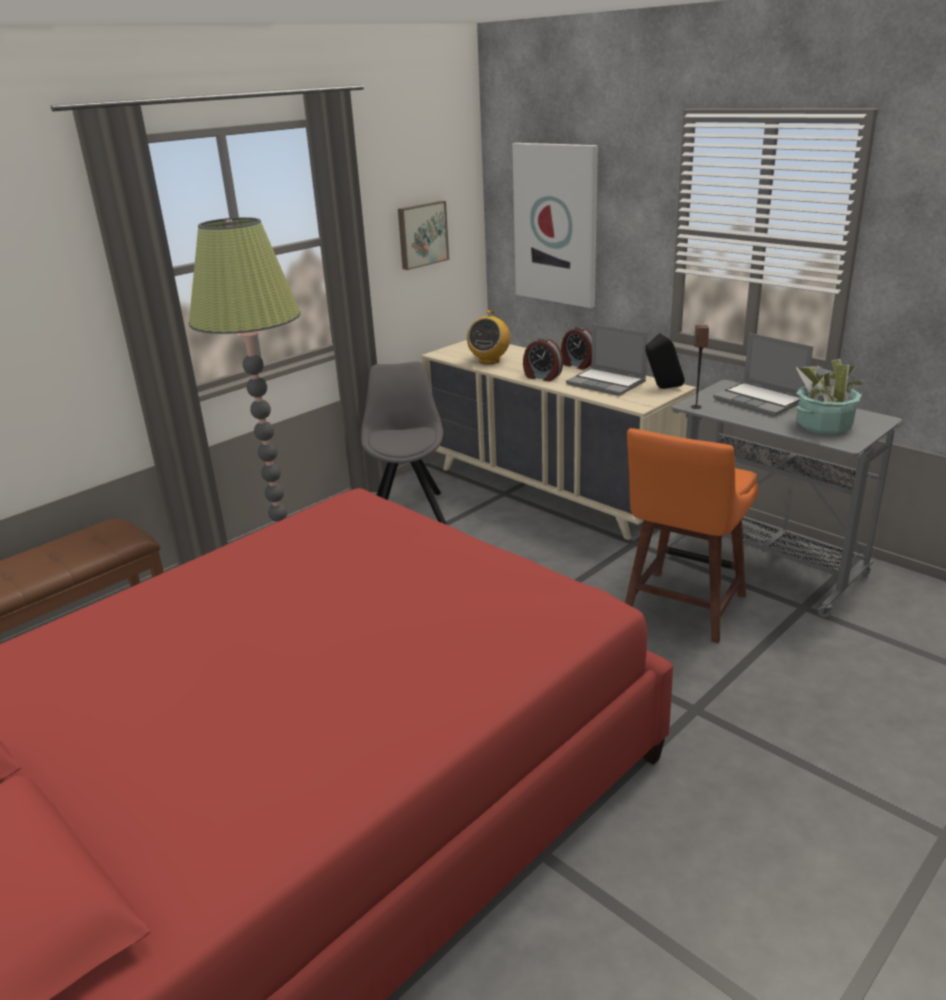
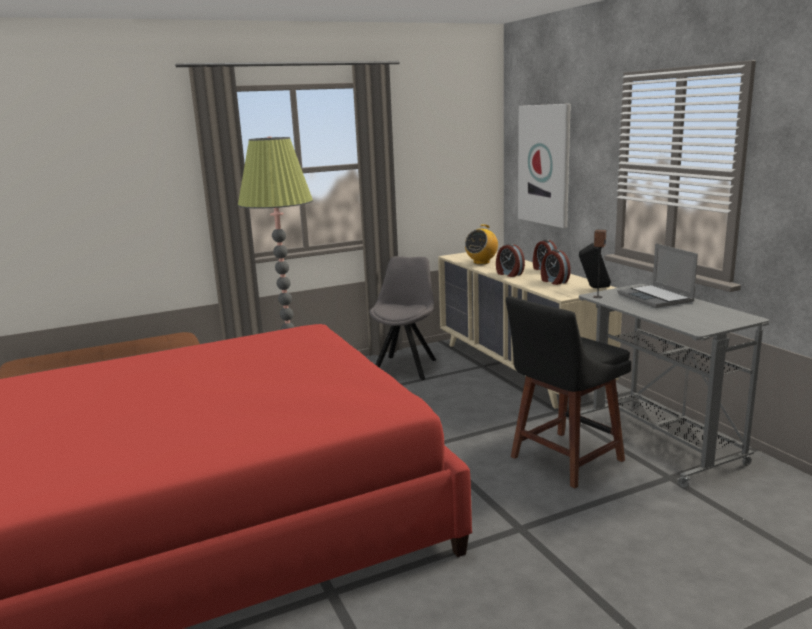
camera: 20 degrees right, 10 degrees down
(421, 234) = (446, 169): picture -> none
(607, 383) = (554, 281): laptop -> alarm clock
(681, 608) = (563, 460): orange stool -> black stool
(823, 425) = (691, 317): potted plant -> none

